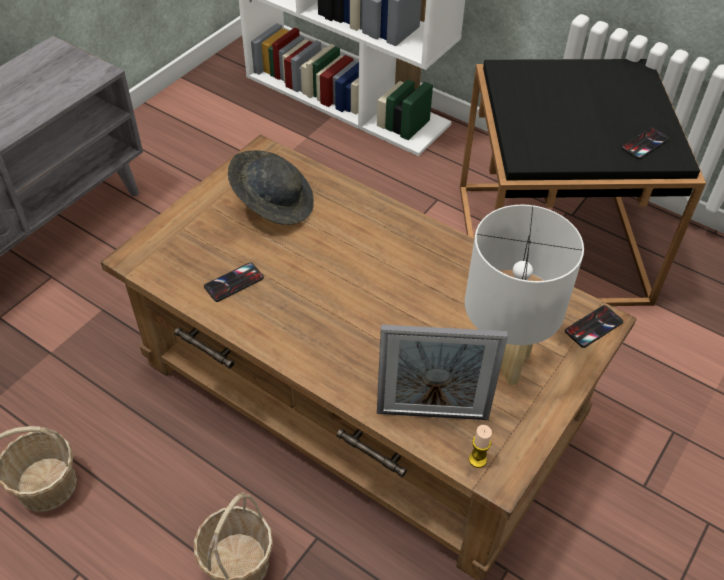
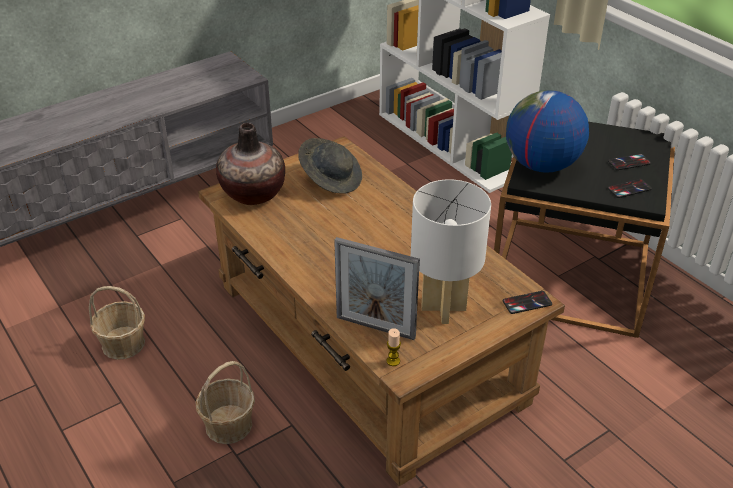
camera: 20 degrees right, 10 degrees down
(179, 249) = (253, 193): none -> vase
(234, 282) = (279, 221): phone -> phone (629, 162)
(532, 132) = (541, 165): none -> globe

